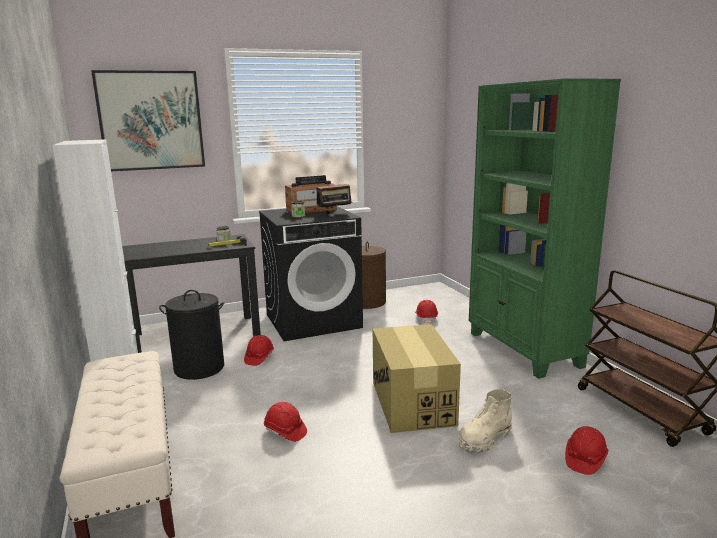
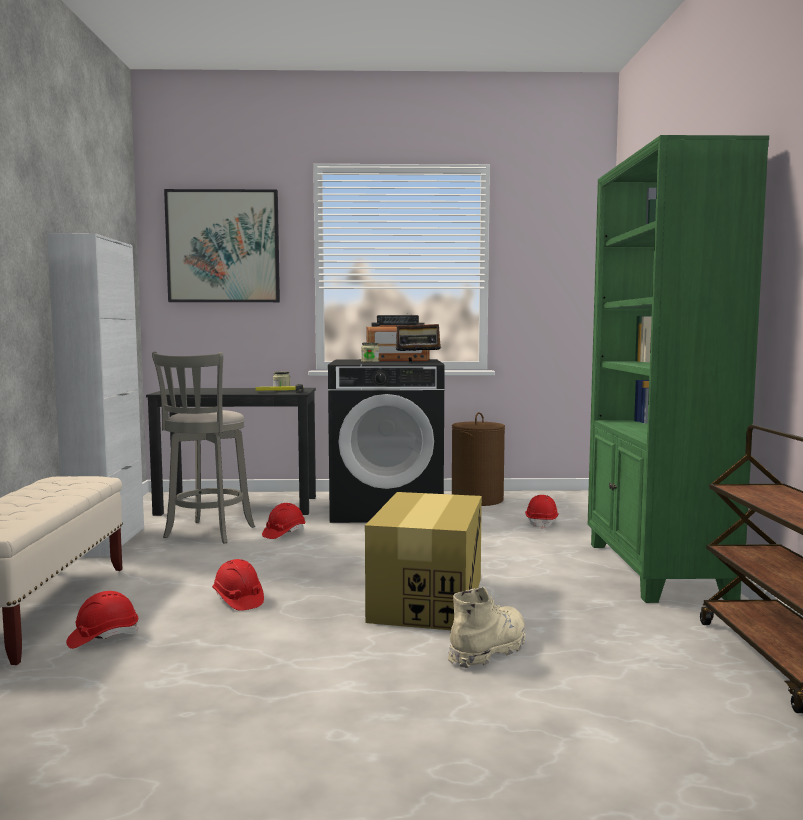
camera: 20 degrees right, 10 degrees down
(199, 368) = (207, 533): black laundry basket -> grey stool
(484, 438) = (489, 650): beige boot -> beige boot turned 150 degrees clockwise
(584, 459) = (621, 699): red hard hat -> red hard hat (103, 637)

